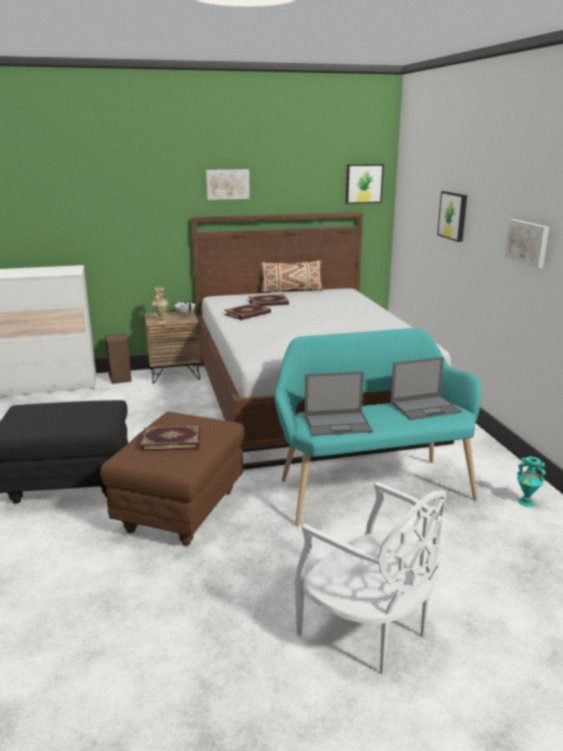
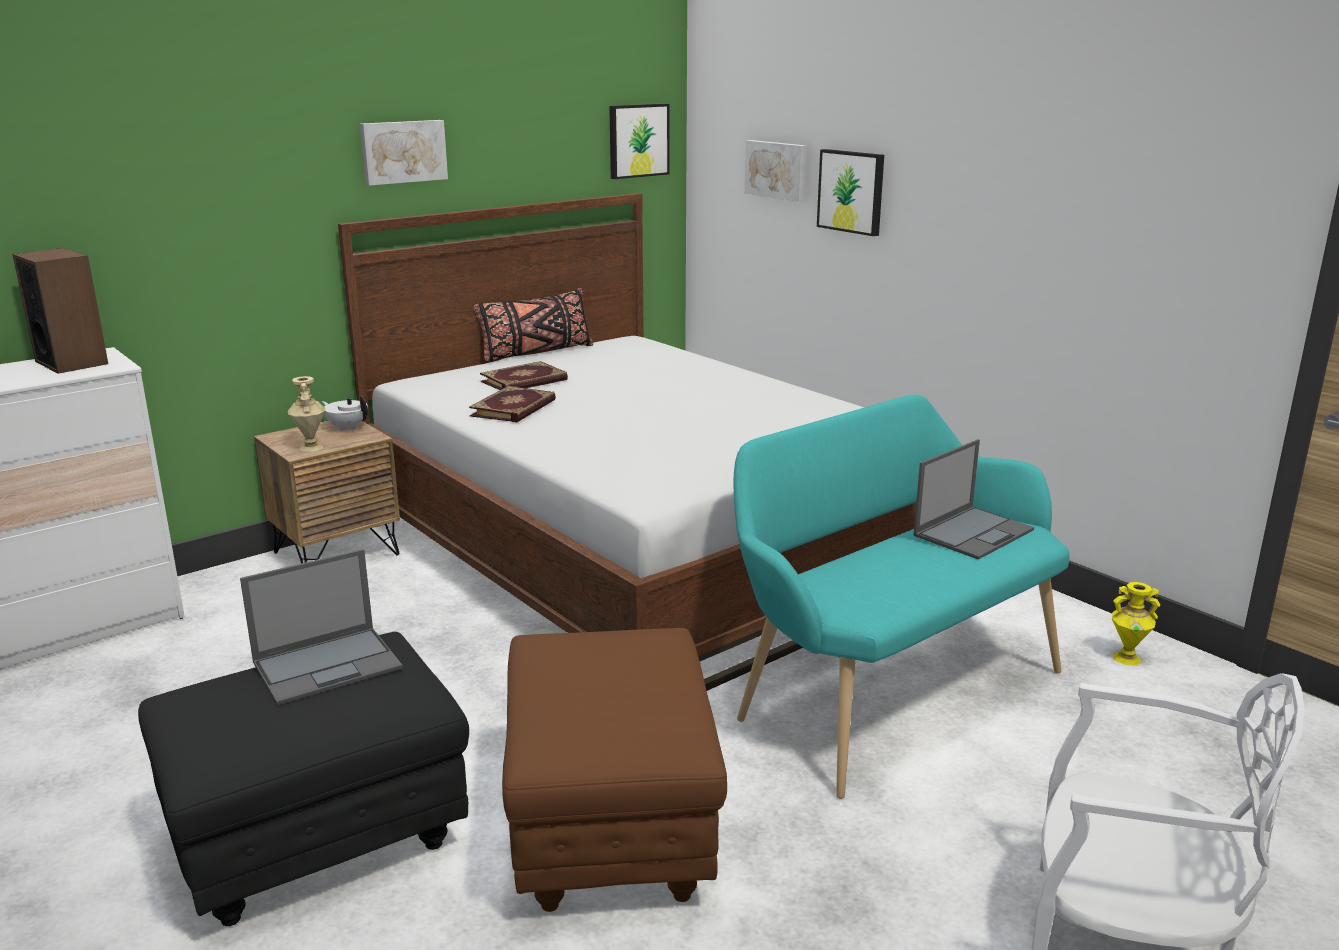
camera: 25 degrees left, 0 degrees up
(120, 378) = (222, 583): speaker -> speaker (72, 362)
(171, 440) = (605, 694): book -> none
(291, 290) = (535, 352): beige pillow -> black pillow
(338, 423) = (879, 591): laptop -> laptop (329, 665)
(526, 502) = (1127, 658): turquoise vase -> yellow vase
(528, 242) = (1044, 230): picture -> picture (777, 170)

